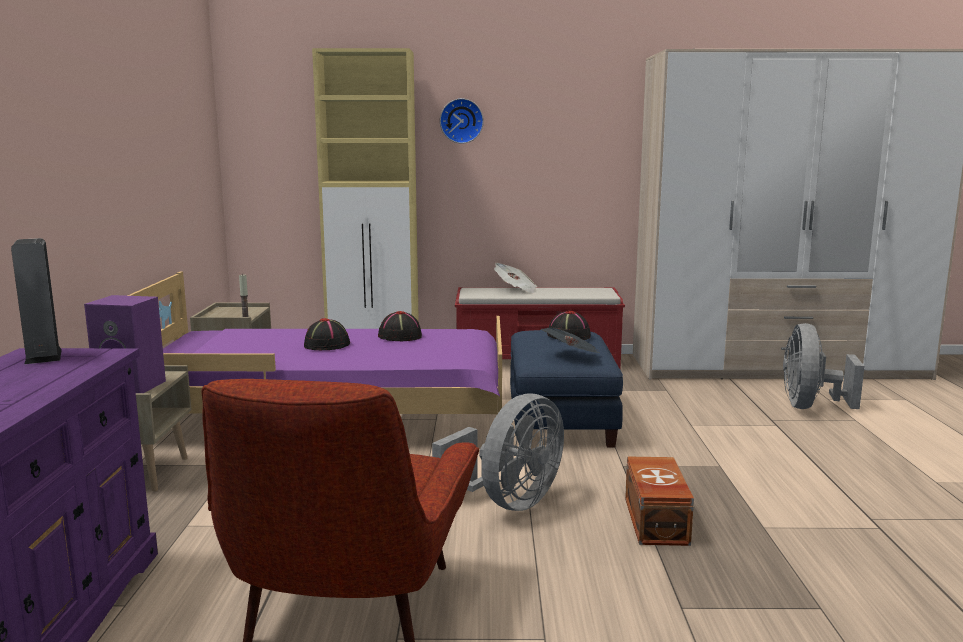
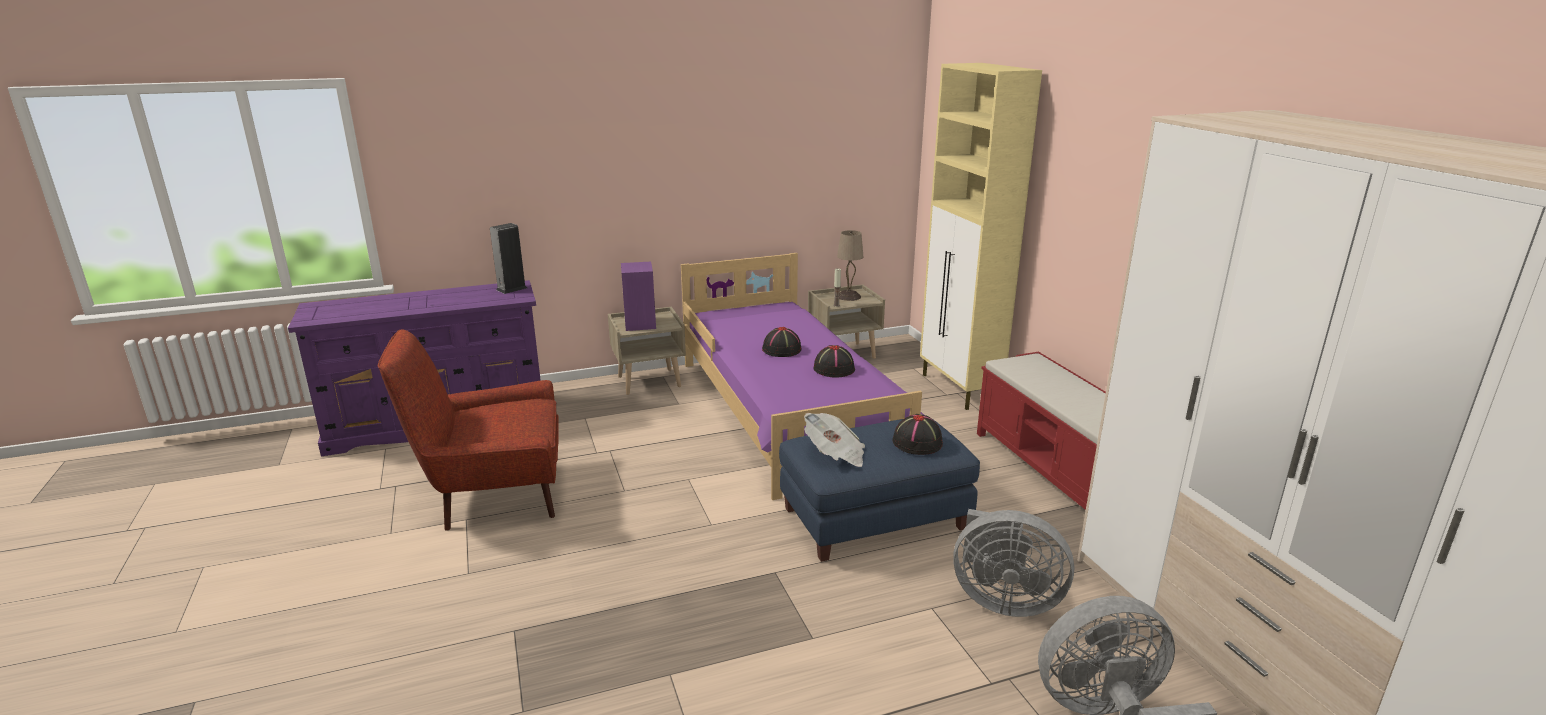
camera: 70 degrees right, 10 degrees up
(230, 312) = (849, 296): none -> beige table lamp
(461, 121) = (1071, 159): wall clock -> none
(508, 503) = (663, 523): grey fan -> grey fan (1002, 600)
(516, 290) = (1063, 380): newspaper -> none
(654, 521) = (657, 603): brown storage box -> none

